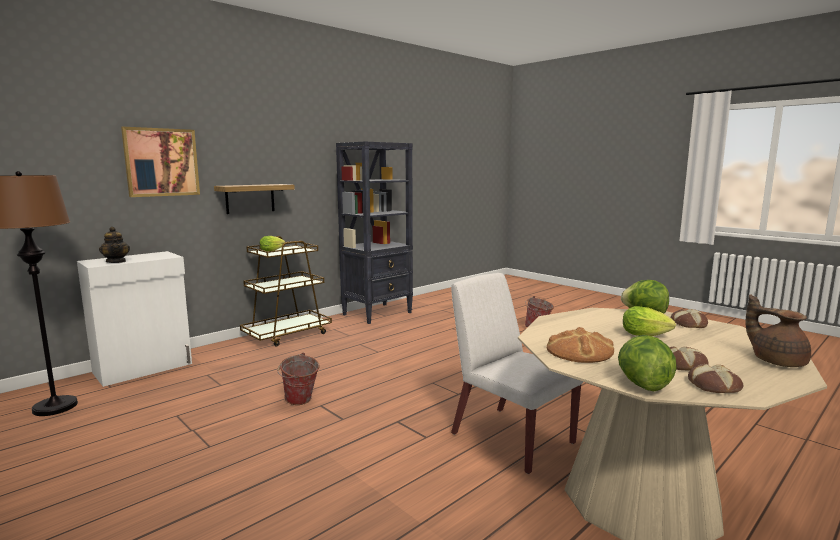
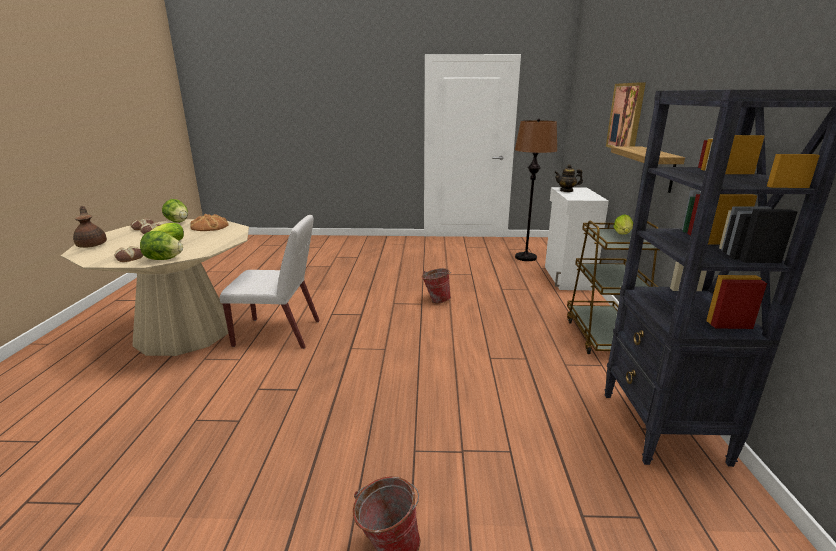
camera: 135 degrees right, 10 degrees up
(776, 361) = (92, 245): brown teapot -> brown teapot turned 135 degrees counterclockwise

